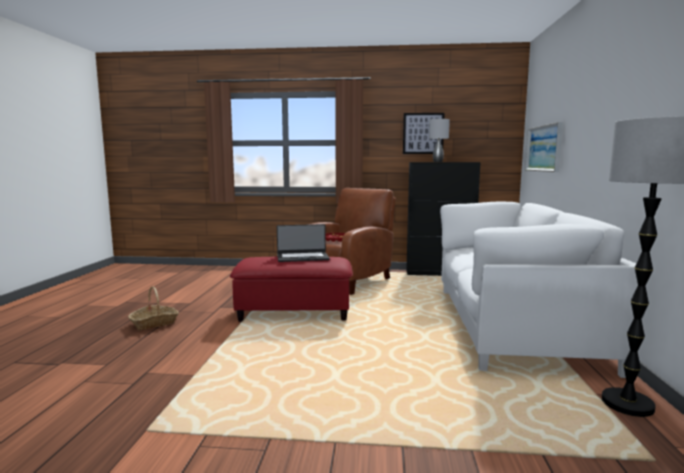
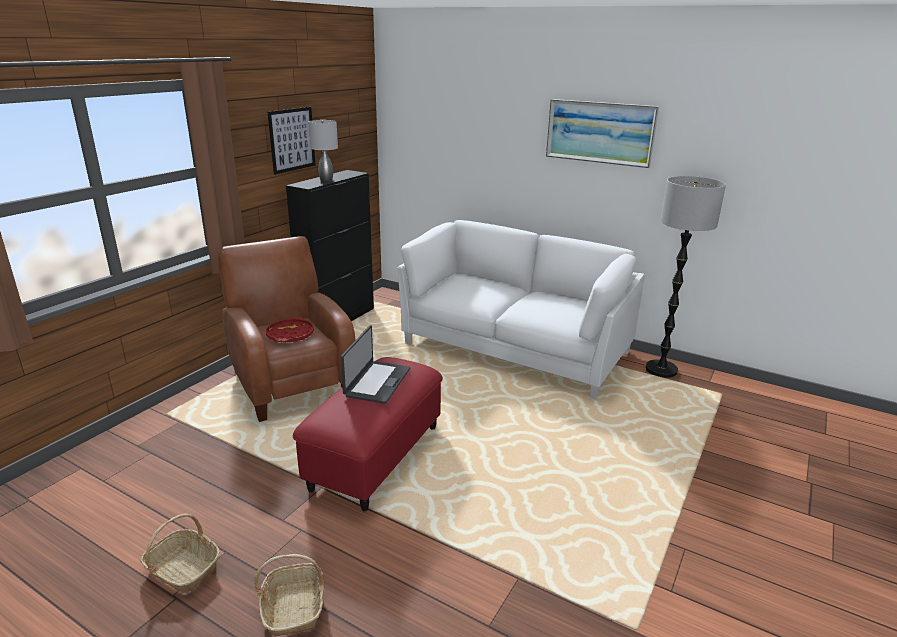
camera: 65 degrees left, 15 degrees up
(175, 299) = (182, 569): none -> basket
(544, 148) = (440, 154): picture -> picture (600, 132)

